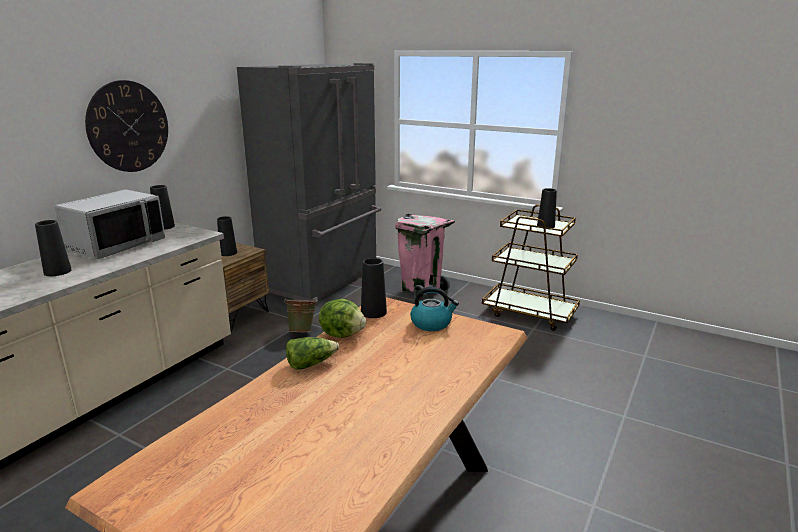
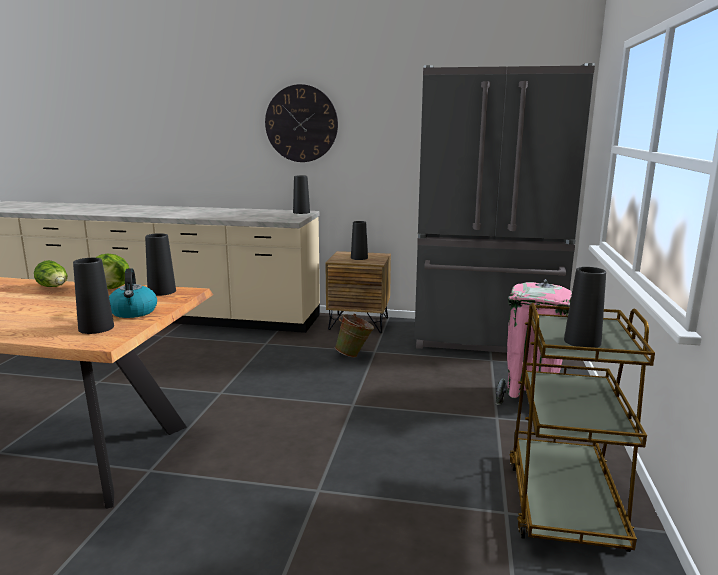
camera: 70 degrees right, 5 degrees down
(57, 271) = (188, 212): black vase -> black vase (96, 328)
(116, 245) = (247, 212): grey microwave -> none

